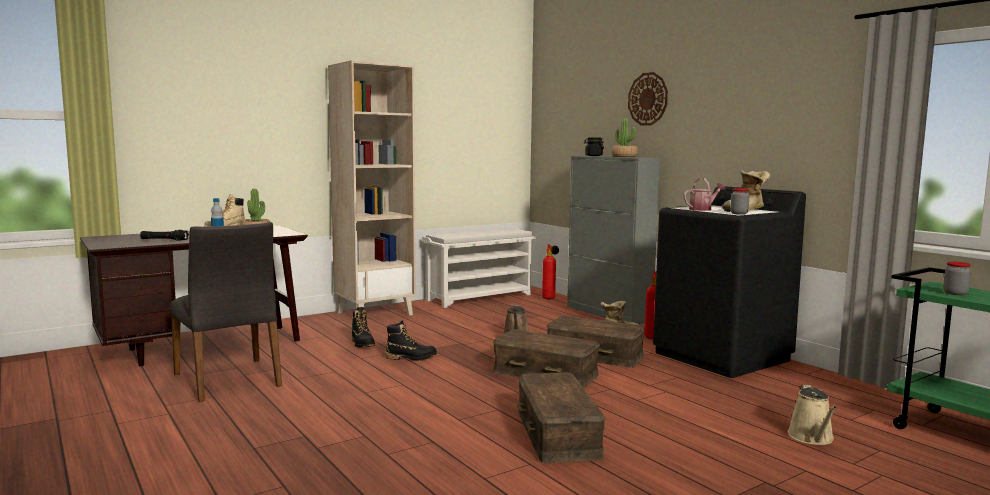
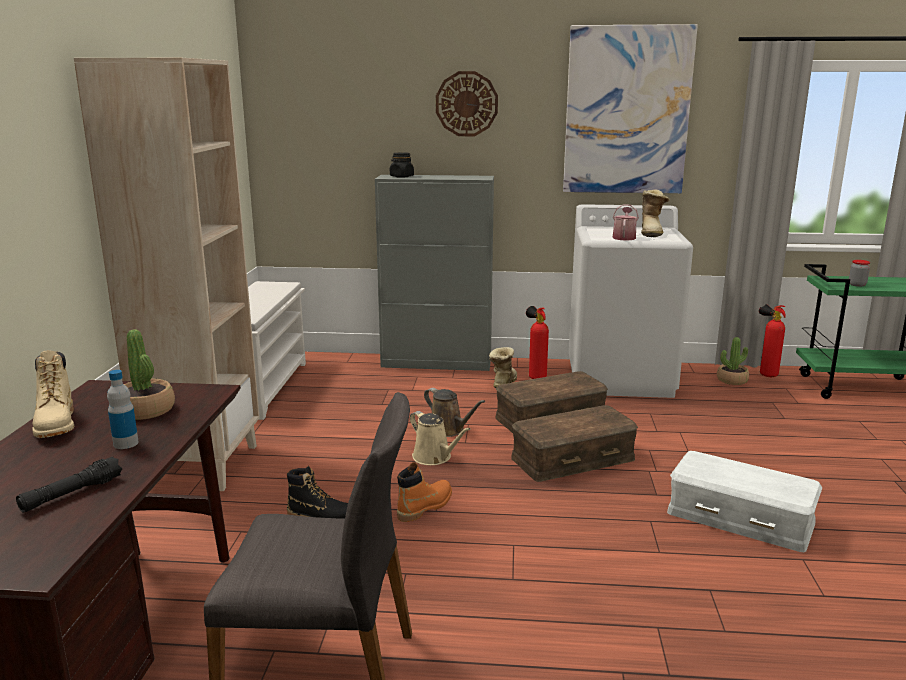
camera: 50 degrees left, 10 degrees up
(411, 358) = (425, 507): black boot -> orange boot
(549, 298) = (336, 362): fire extinguisher -> fire extinguisher (765, 374)
(559, 433) = (740, 516): brown storage box -> white storage box
(624, 157) = (453, 177): potted plant -> potted plant (732, 380)
(722, 356) = (620, 378): black washing machine -> white washing machine
(739, 213) = (673, 239): jar -> none
(764, 98) = (627, 111): none -> picture
(812, 438) = (823, 429): beige watering can -> beige watering can (434, 457)

